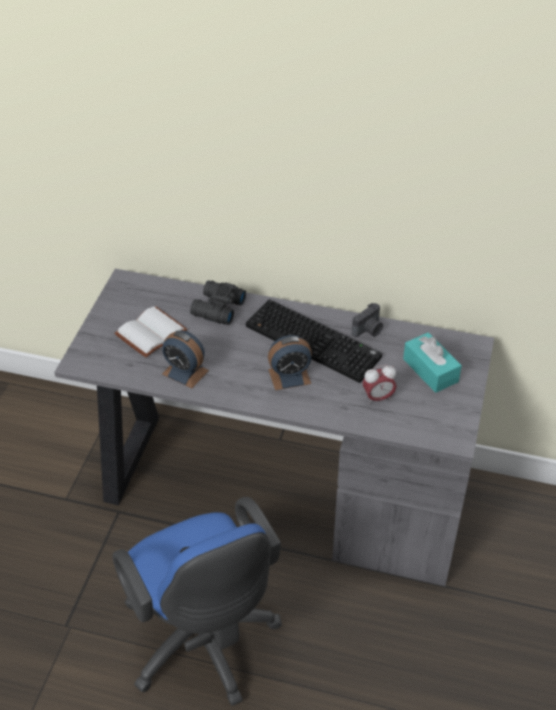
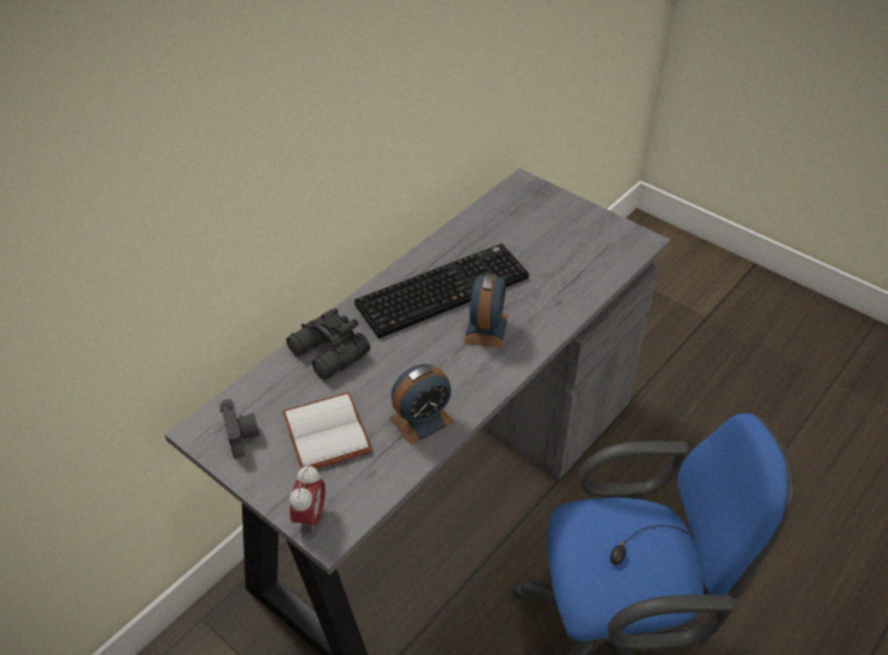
camera: 65 degrees left, 0 degrees up
(369, 330) = (453, 243): camera -> camera (243, 436)
(378, 398) = (558, 272): alarm clock -> alarm clock (310, 516)
(430, 370) = (540, 223): turquoise tissue box -> none

